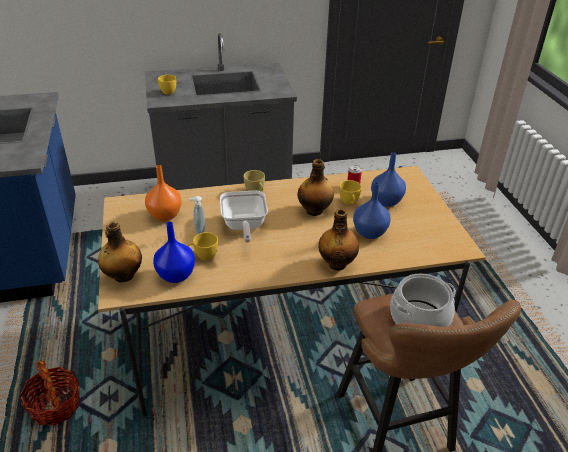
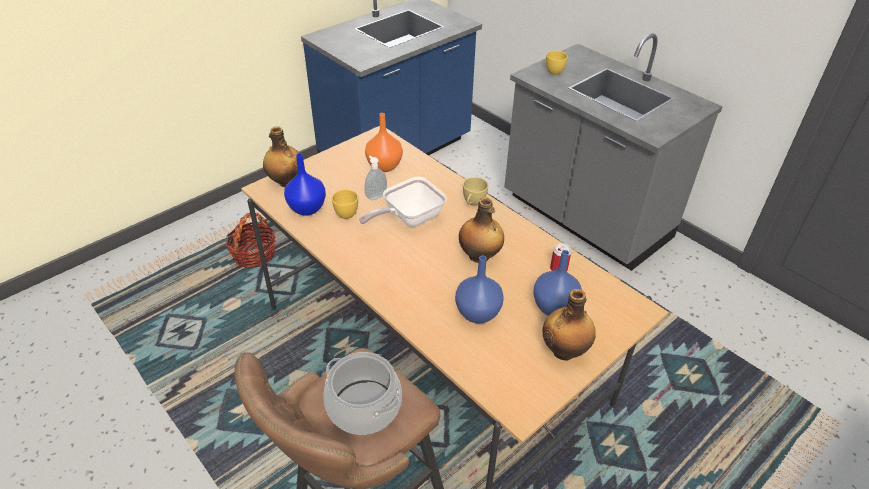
camera: 60 degrees right, 5 degrees up
(337, 263) = (402, 305): bottle -> bottle (565, 350)
(349, 203) = (520, 277): yellow cup -> none

